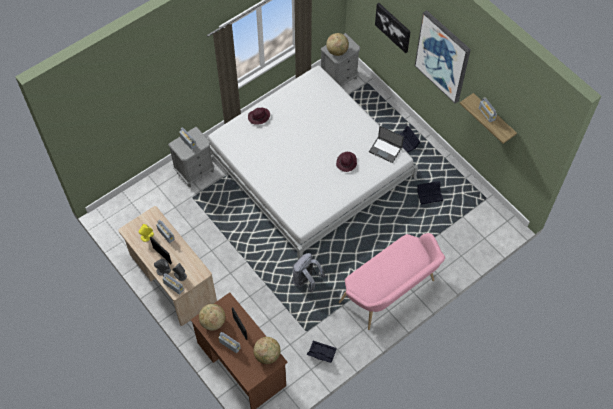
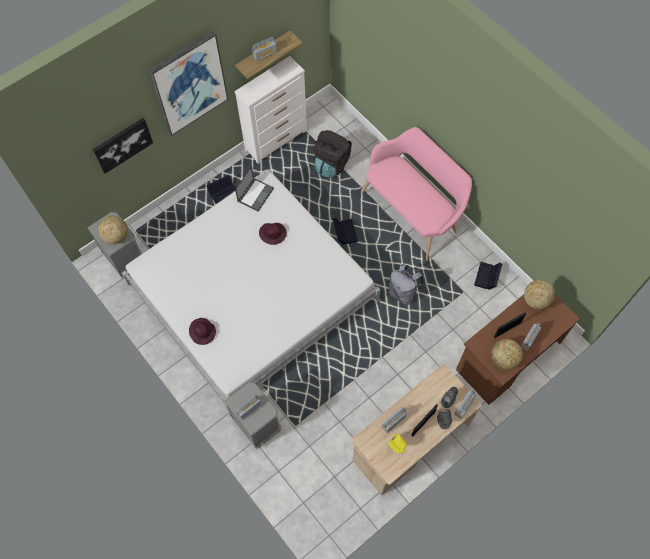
camera: 90 degrees left, 5 degrees up
(430, 195) = (292, 172): black storage box -> black storage box (344, 232)
(441, 227) = (331, 164): none -> black backpack
(464, 182) = (276, 140): none -> white dresser

